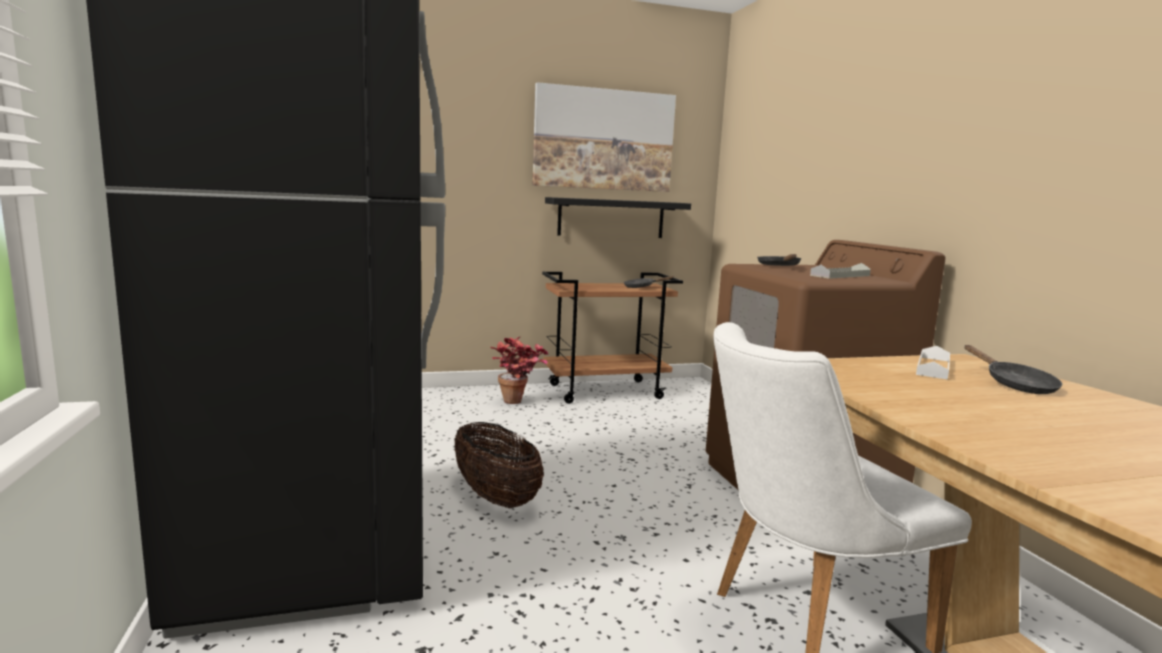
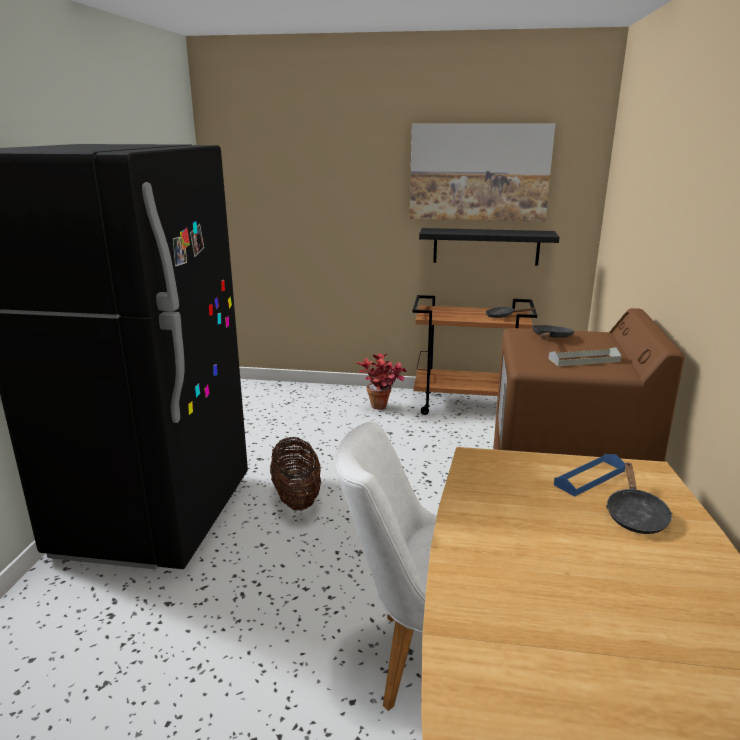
camera: 25 degrees right, 10 degrees up
(933, 367) = (589, 478): white tray -> blue tray

